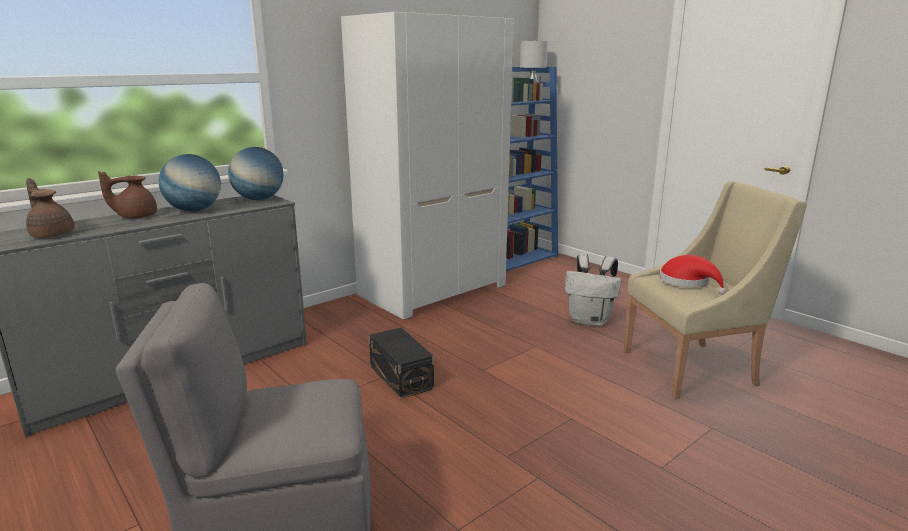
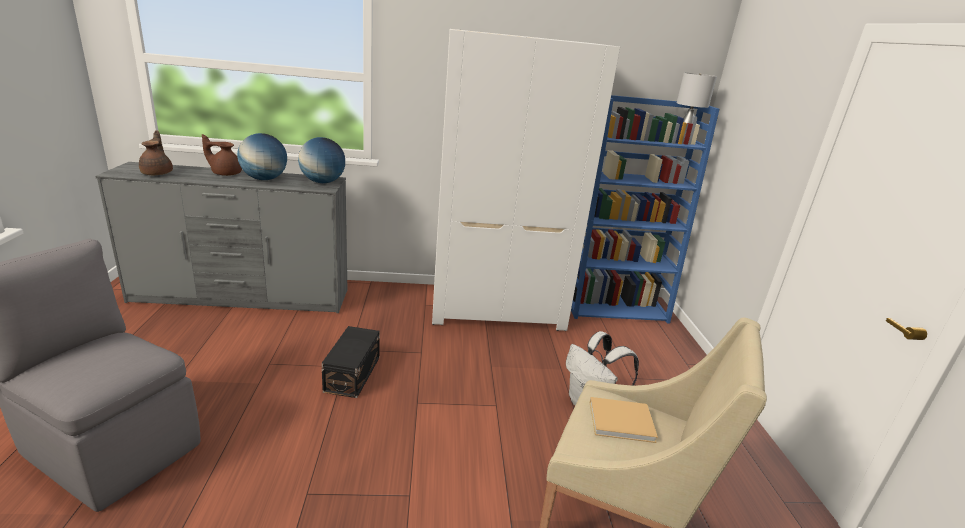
camera: 35 degrees right, 5 degrees up
(687, 282) = (623, 422): red hat -> beige book

